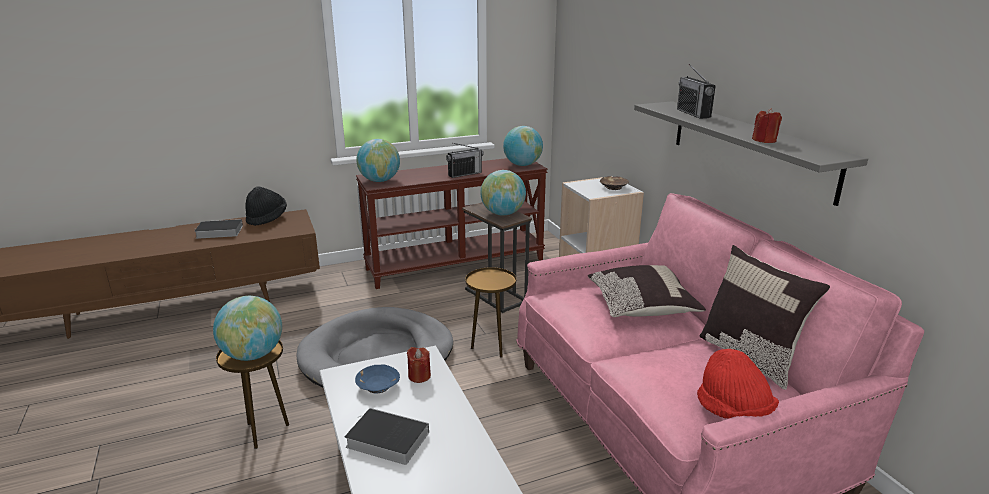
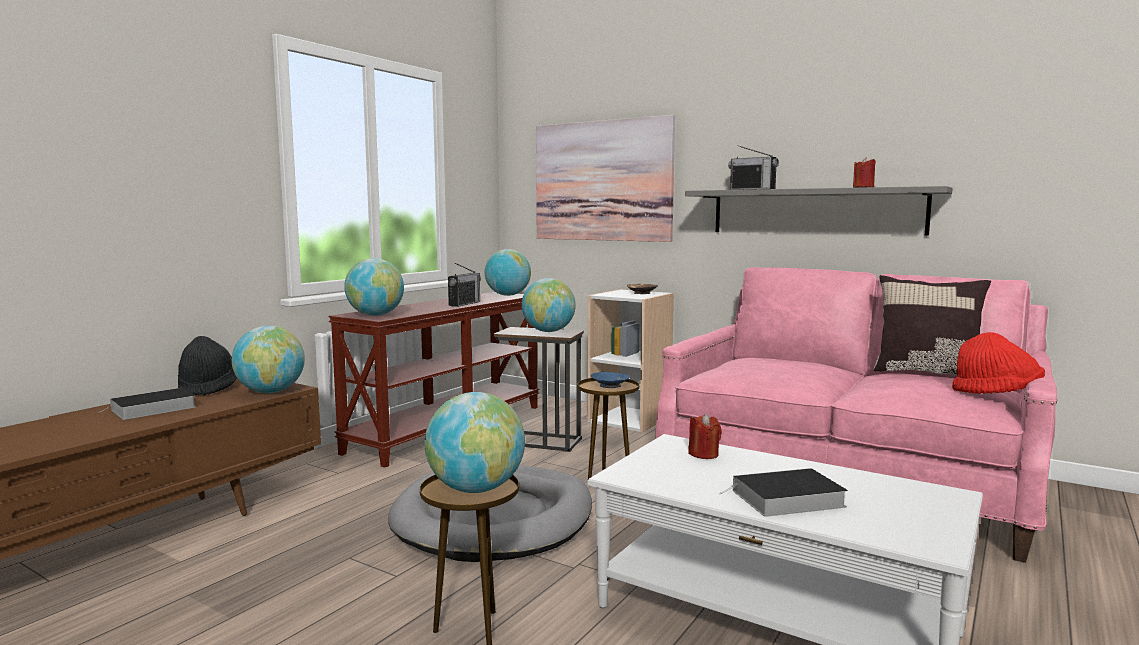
camera: 35 degrees left, 15 degrees down
(287, 231) = (270, 392): none -> globe
(377, 386) = (682, 471): blue bowl -> blue bowl (610, 385)
(610, 71) = (602, 181): none -> picture
(641, 306) = (793, 365): pillow -> none

